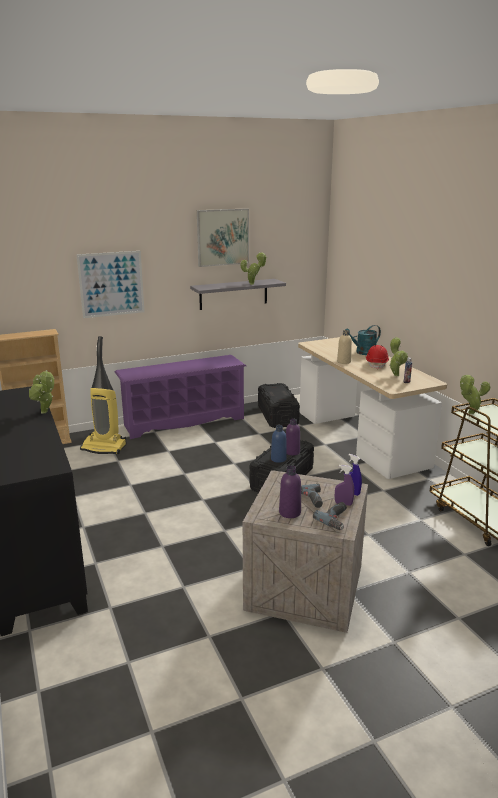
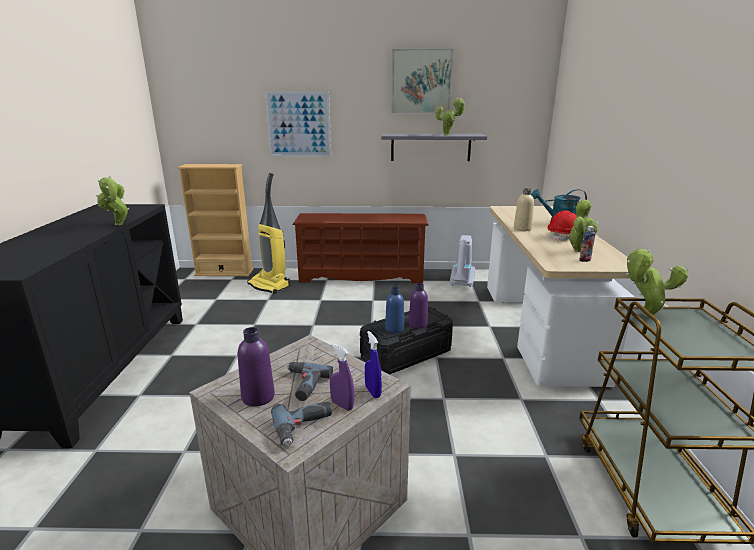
camera: 25 degrees right, 0 degrees up
(183, 421) = (362, 275): purple shoe rack -> brown shoe rack
(277, 415) = (461, 286): black storage box -> vacuum cleaner

